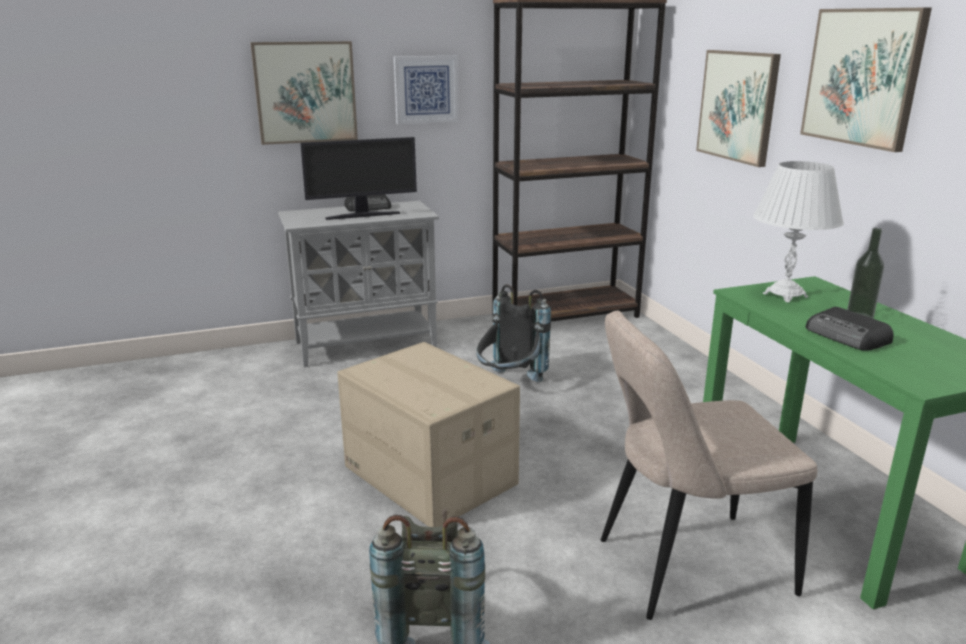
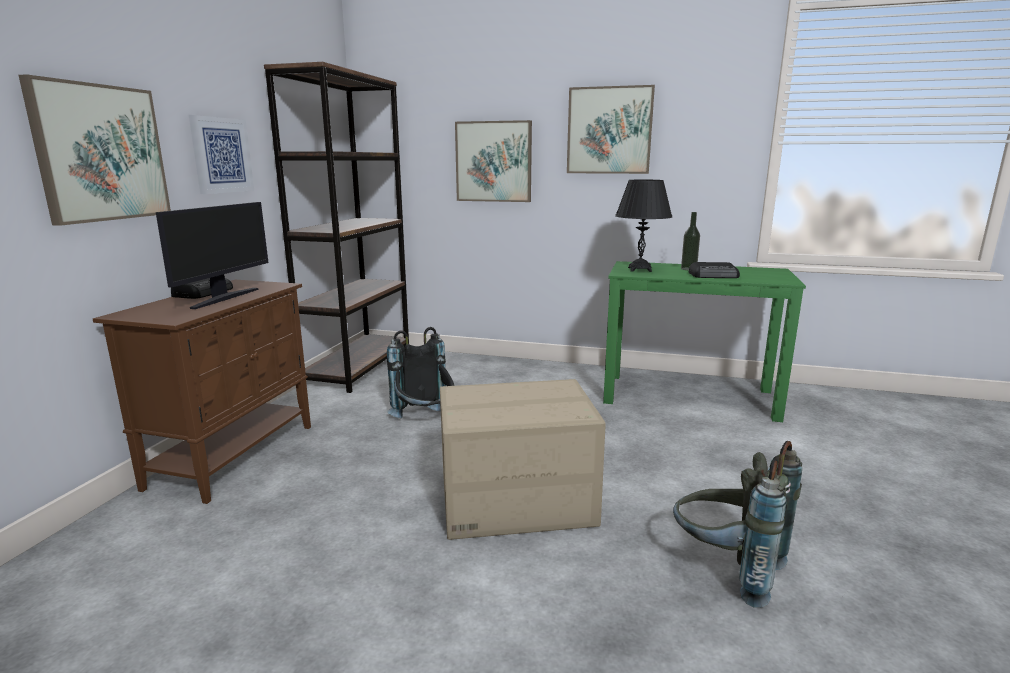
camera: 55 degrees left, 5 degrees down
(367, 345) = (234, 455): grey cabinet -> brown cabinet
(685, 567) = (716, 452): beige chair -> none
(785, 295) = (639, 269): white table lamp -> black table lamp

